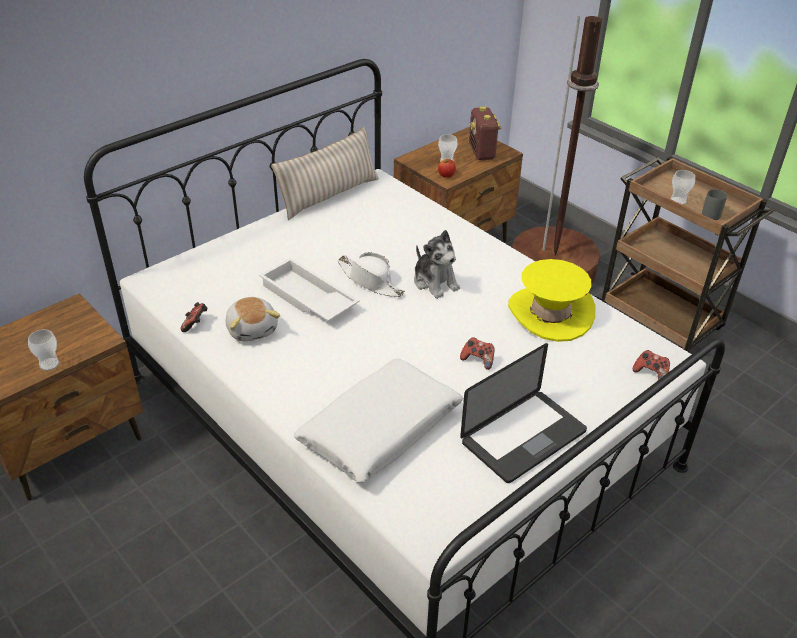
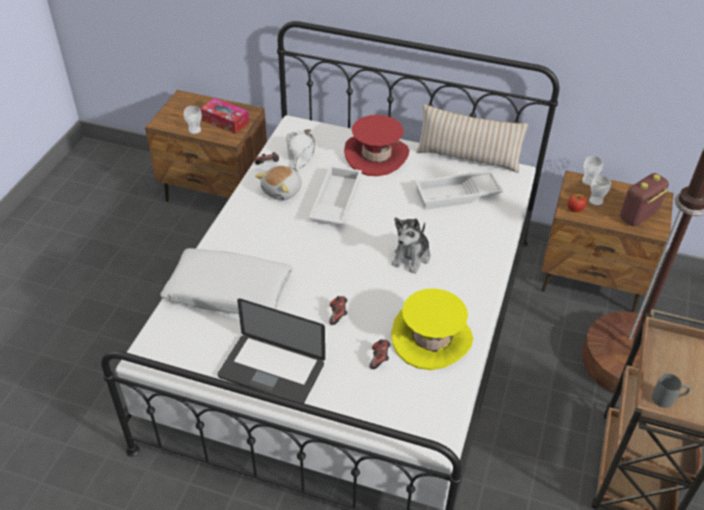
camera: 60 degrees right, 5 degrees up
(65, 332) = (225, 121): none -> tissue box
(266, 245) = (376, 156): none -> red hat
(371, 281) = (382, 223): white hat -> white hat (300, 154)
(375, 222) = (457, 195): none -> white tray
(650, 373) = (405, 429): game controller -> game controller (379, 359)
(678, 201) = (661, 366): cup -> cup (588, 181)

